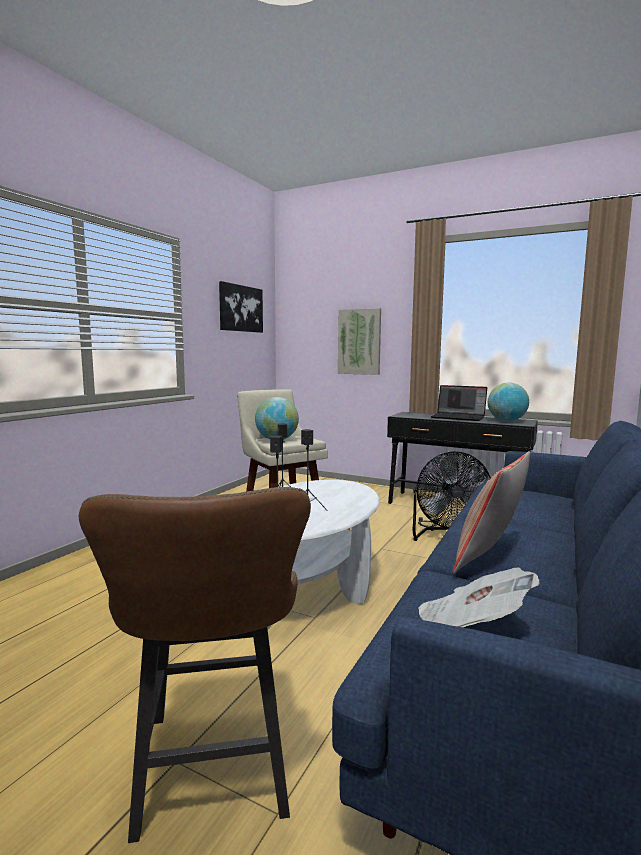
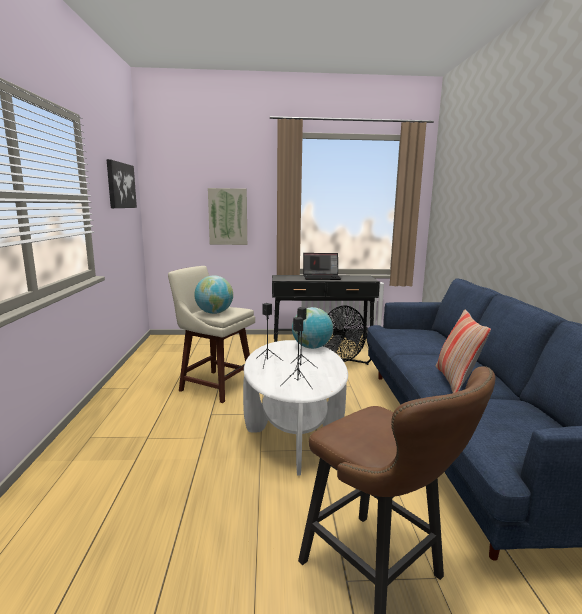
camera: 30 degrees left, 5 degrees up
(470, 627) = (508, 426): newspaper -> none
(506, 421) = (356, 278): globe -> globe (311, 347)

